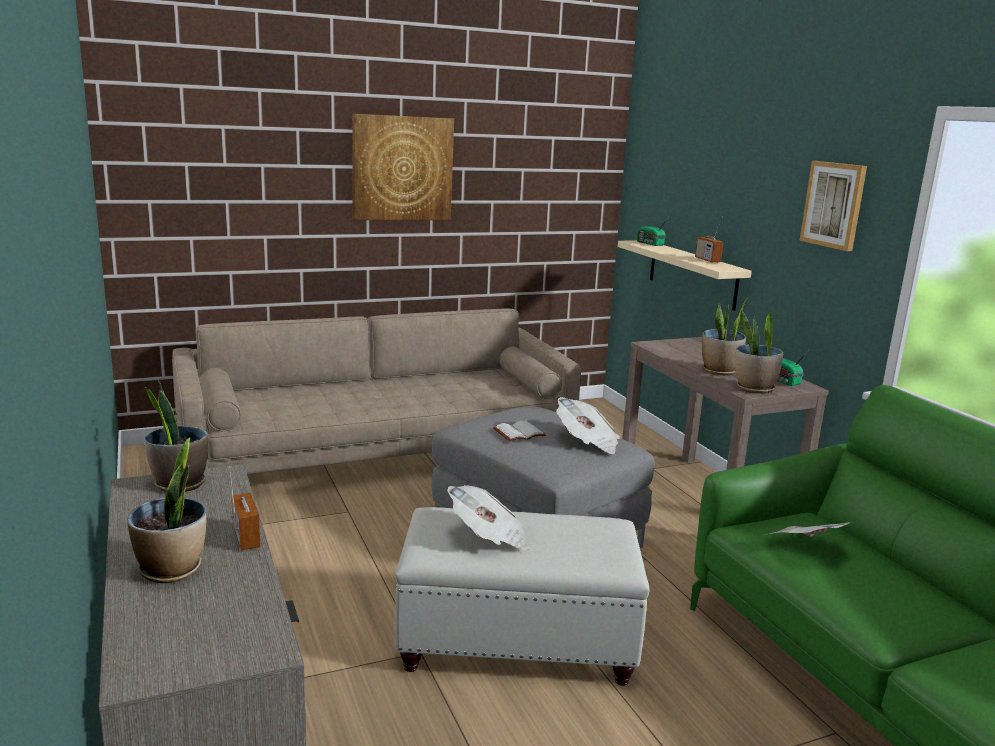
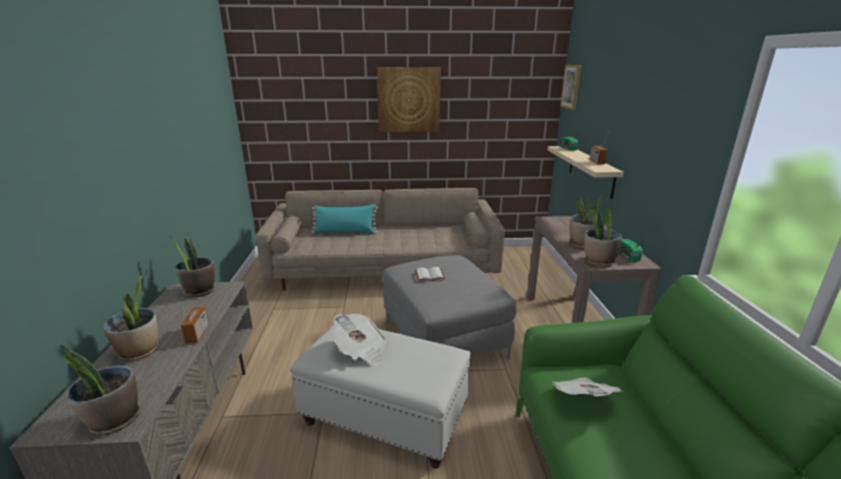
camera: 20 degrees right, 5 degrees up
(236, 649) = (114, 420): none -> potted plant
(311, 391) = (345, 232): none -> turquoise pillow
(587, 442) = (471, 287): newspaper -> none
(834, 205) = (679, 124): picture -> picture (571, 86)

